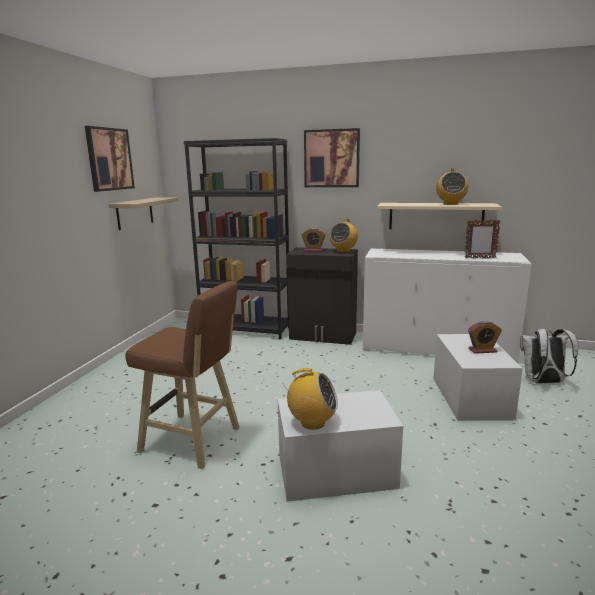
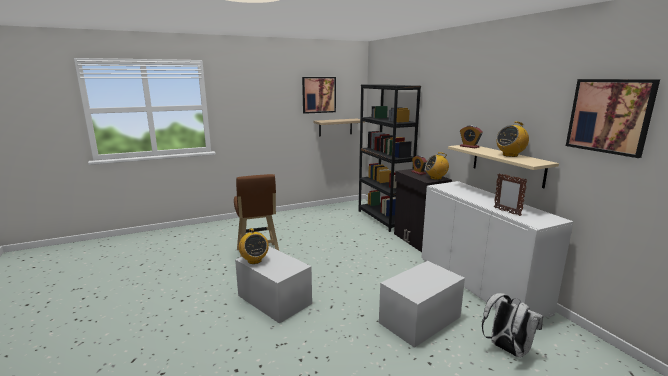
camera: 50 degrees right, 0 degrees up
(331, 158) = (444, 102): picture -> picture (609, 116)
(482, 350) = (425, 282): alarm clock -> alarm clock (469, 146)

